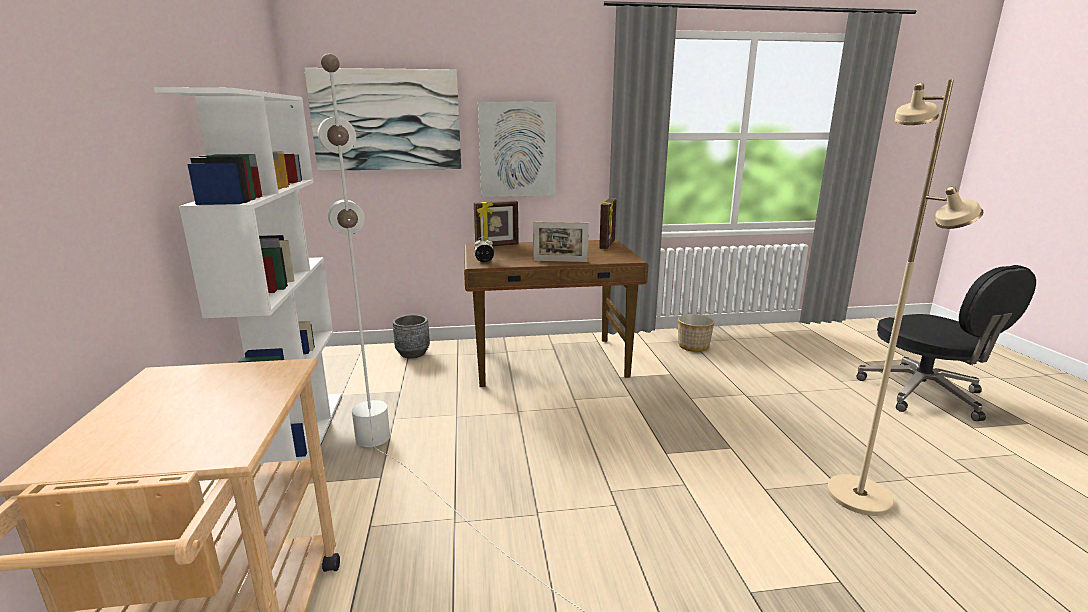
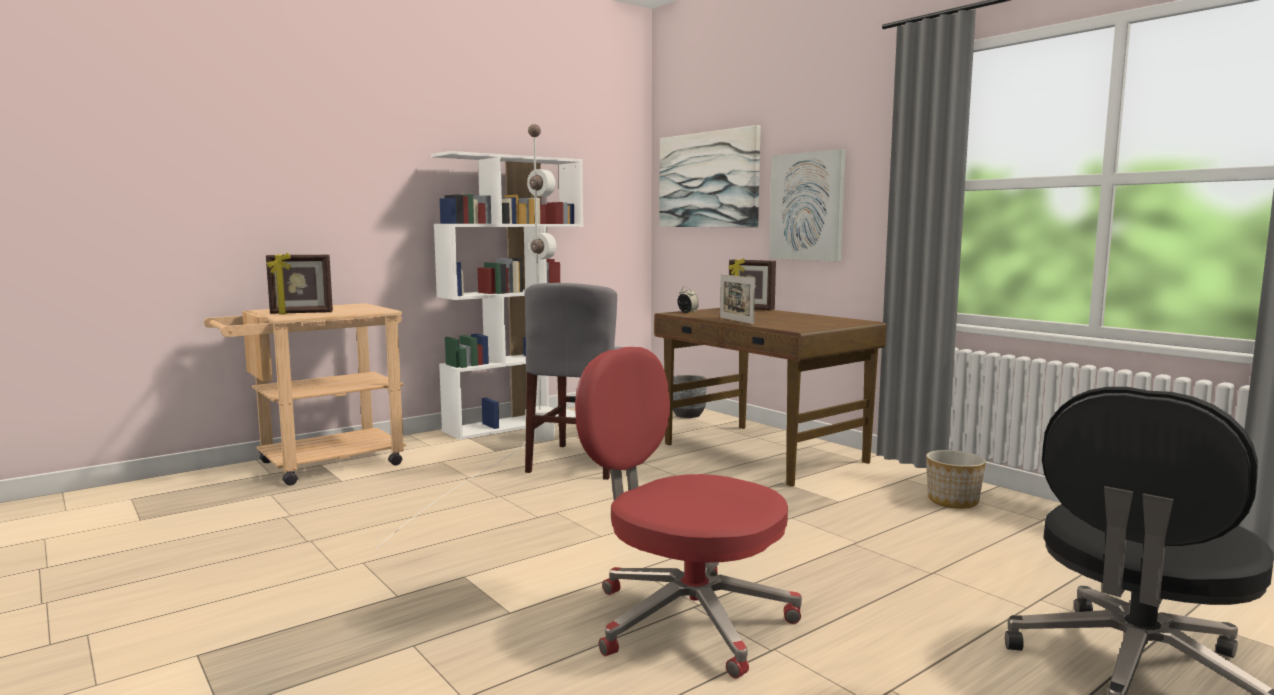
camera: 60 degrees right, 10 degrees down
(480, 437) = (582, 461): none -> grey chair
(607, 245) = (844, 322): picture frame -> picture frame (301, 313)
(859, 495) = (686, 619): beige floor lamp -> red office chair

